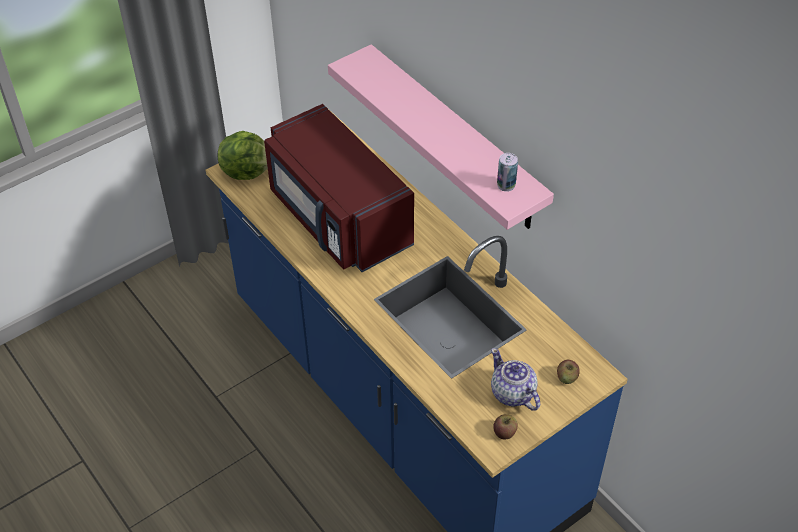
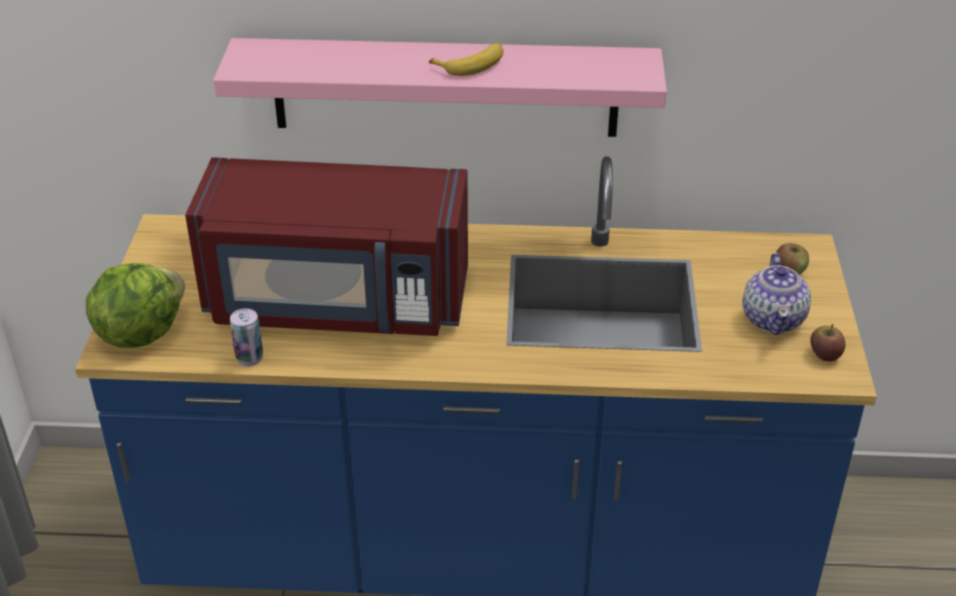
camera: 50 degrees left, 10 degrees down
(445, 136) = (472, 64): none -> banana
(506, 185) = (609, 66): can -> can (249, 358)
(512, 394) = (773, 319): teapot -> teapot turned 90 degrees counterclockwise

